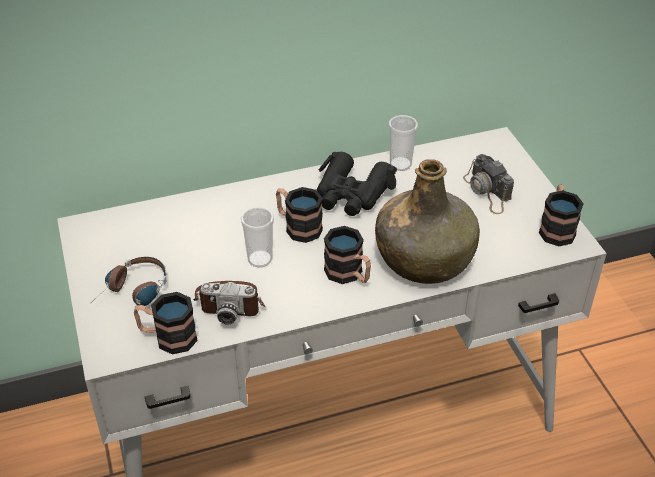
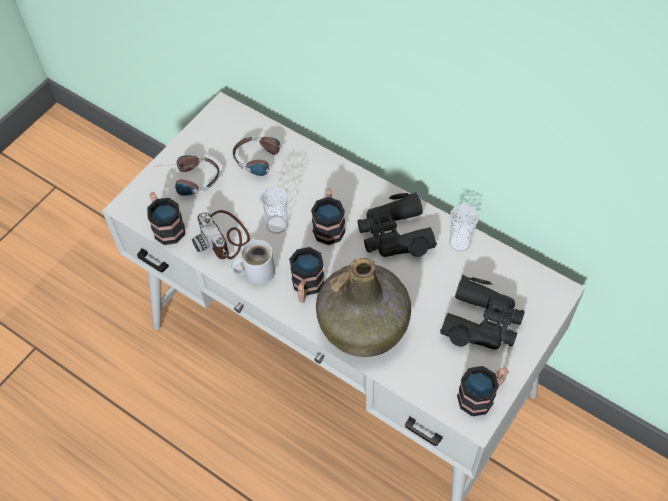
camera: 55 degrees right, 15 degrees up
(178, 230) = (264, 161): none -> headphones
(294, 299) = (256, 271): none -> white mug
(487, 191) = (482, 321): camera -> black binoculars

